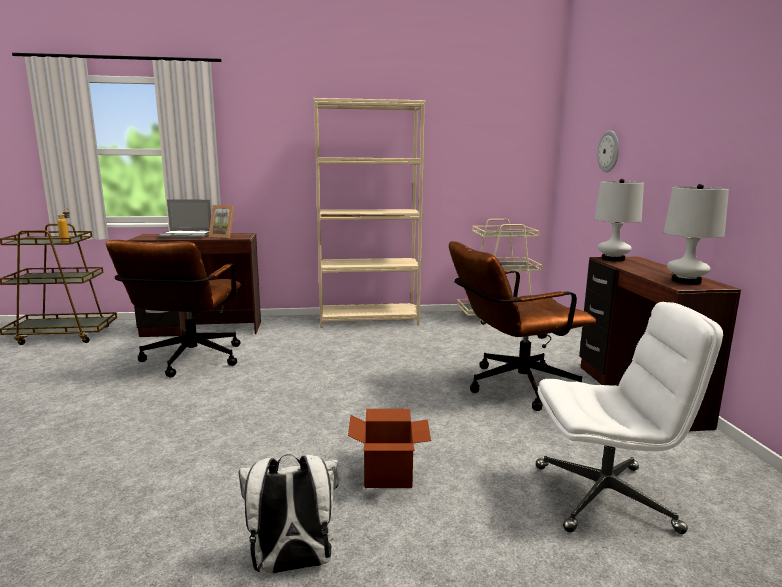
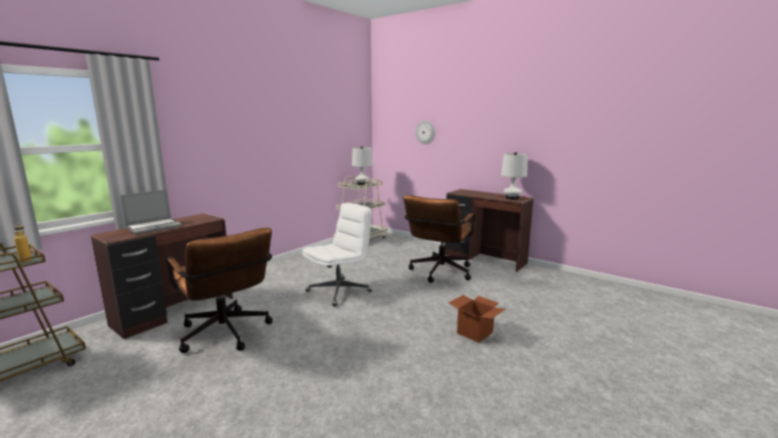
camera: 45 degrees left, 0 degrees up
(224, 236) = (193, 221): picture frame -> none
(293, 564) = (519, 384): white backpack -> none
(369, 320) = (292, 263): beige bookcase -> none
(605, 497) = (545, 302): white office chair -> white office chair (339, 291)
(613, 259) = (458, 192): white table lamp -> white table lamp (362, 184)

